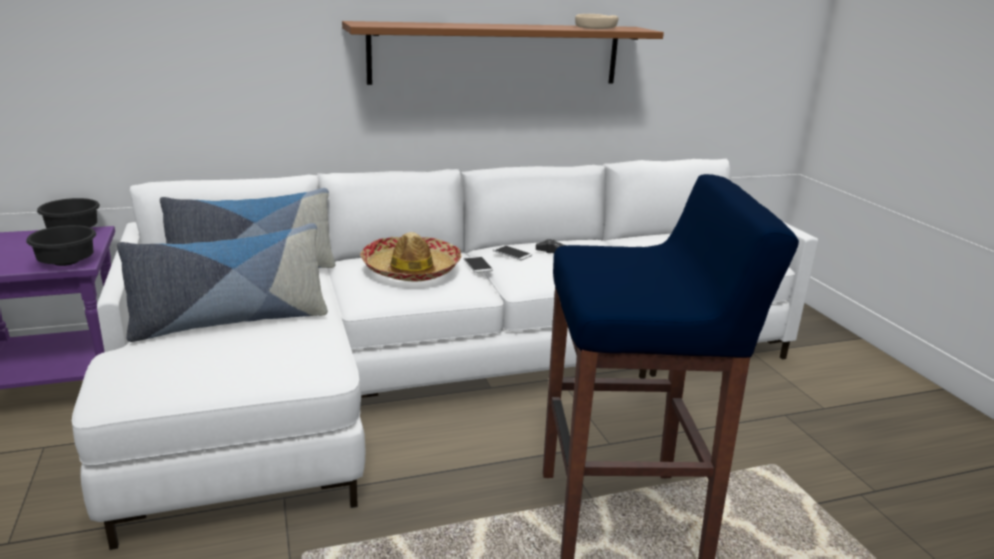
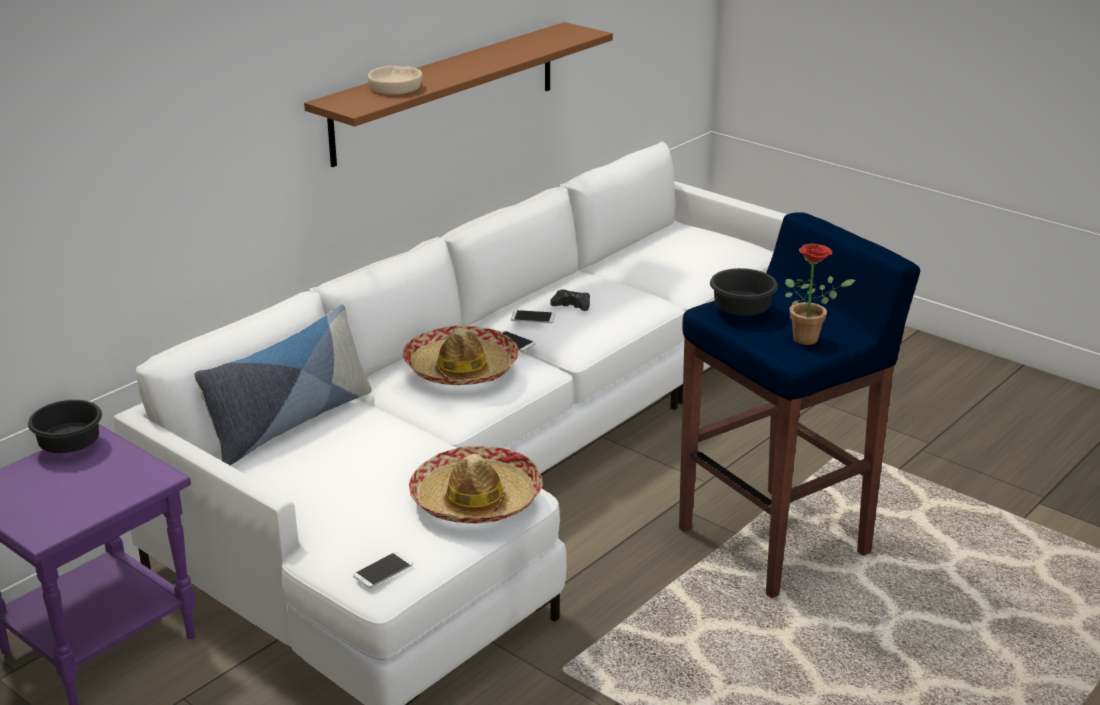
camera: 30 degrees left, 5 degrees up
(69, 262) = (149, 481): black bowl -> black bowl (743, 311)
(129, 384) = (383, 570): none -> phone
(230, 321) = (369, 483): pillow -> none
(281, 359) = (476, 500): none -> hat
(595, 27) = (544, 41): beige bowl -> beige bowl (395, 87)
(646, 294) = (811, 338): none -> potted plant

